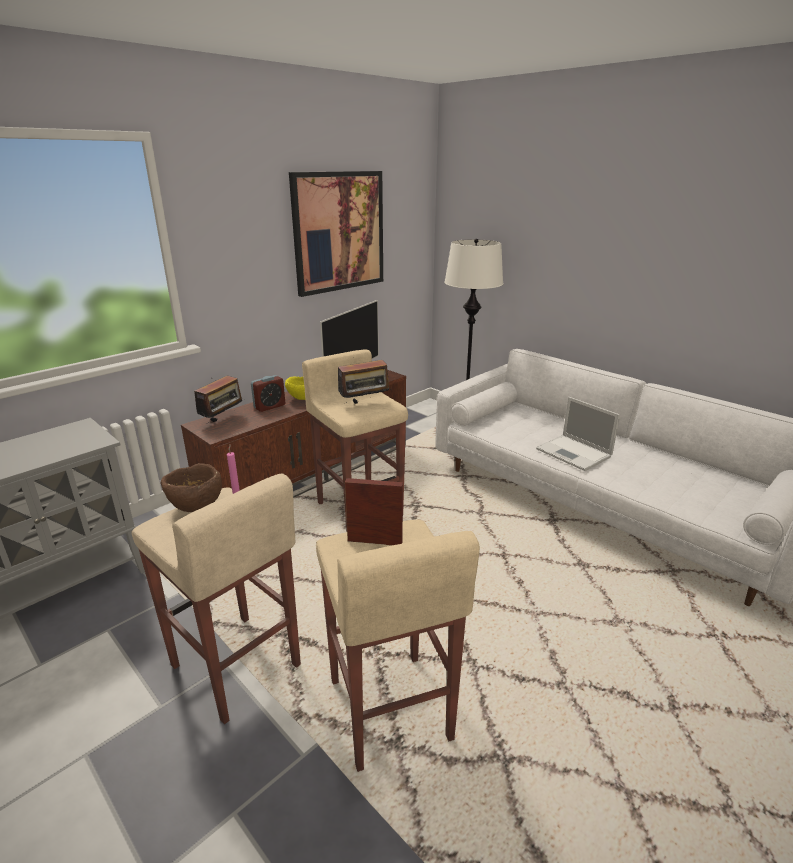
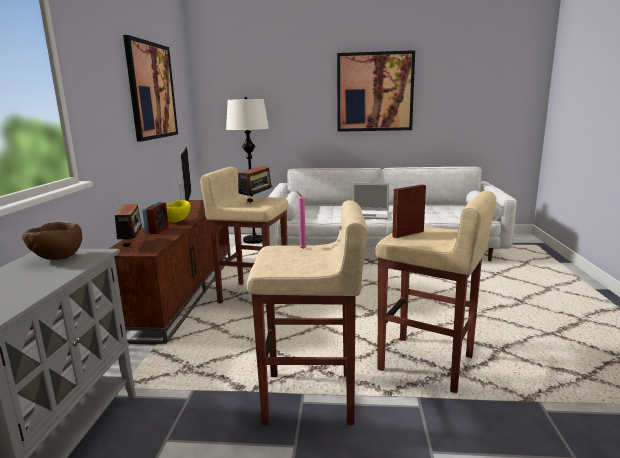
camera: 40 degrees left, 10 degrees down
(195, 506) = (270, 256): brown bowl -> brown bowl (57, 258)
(675, 251) = (375, 92): none -> picture

